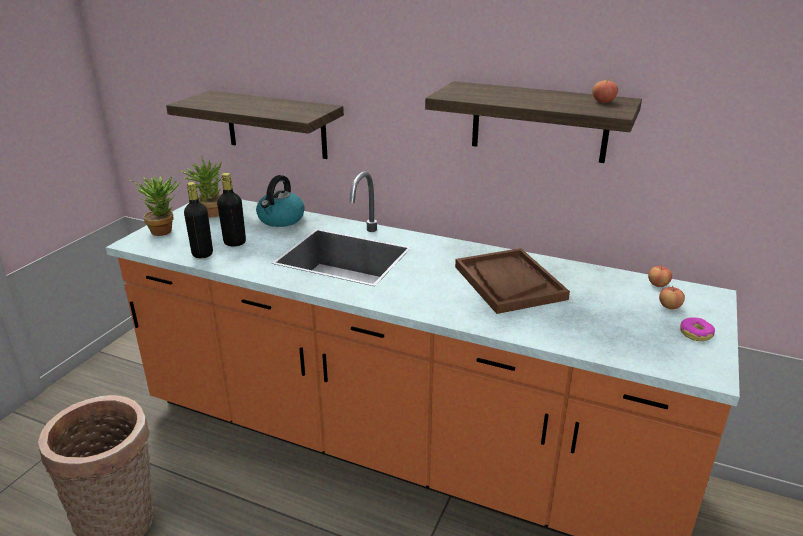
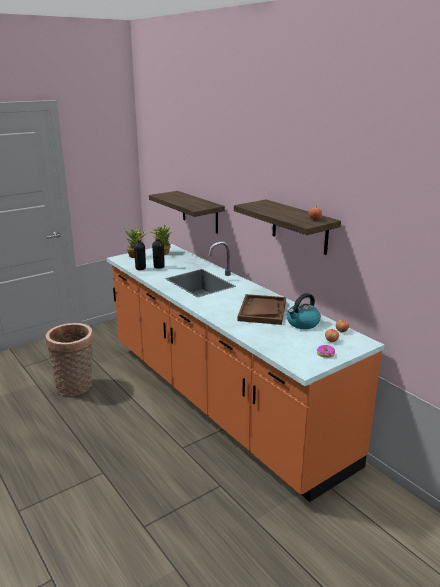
camera: 30 degrees right, 5 degrees down
(281, 219) = (190, 261): kettle -> kettle (302, 323)

